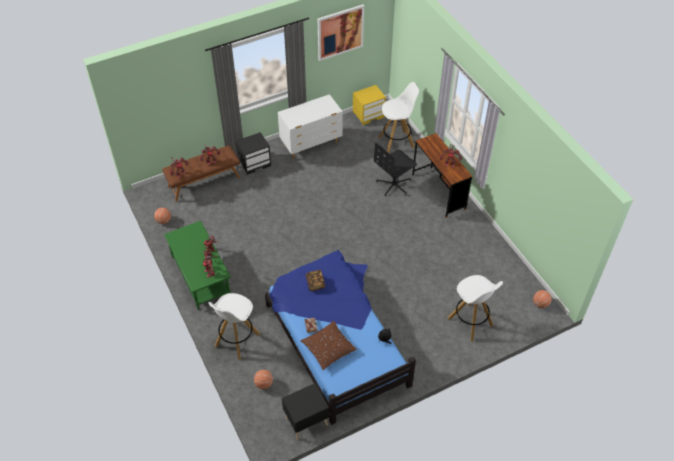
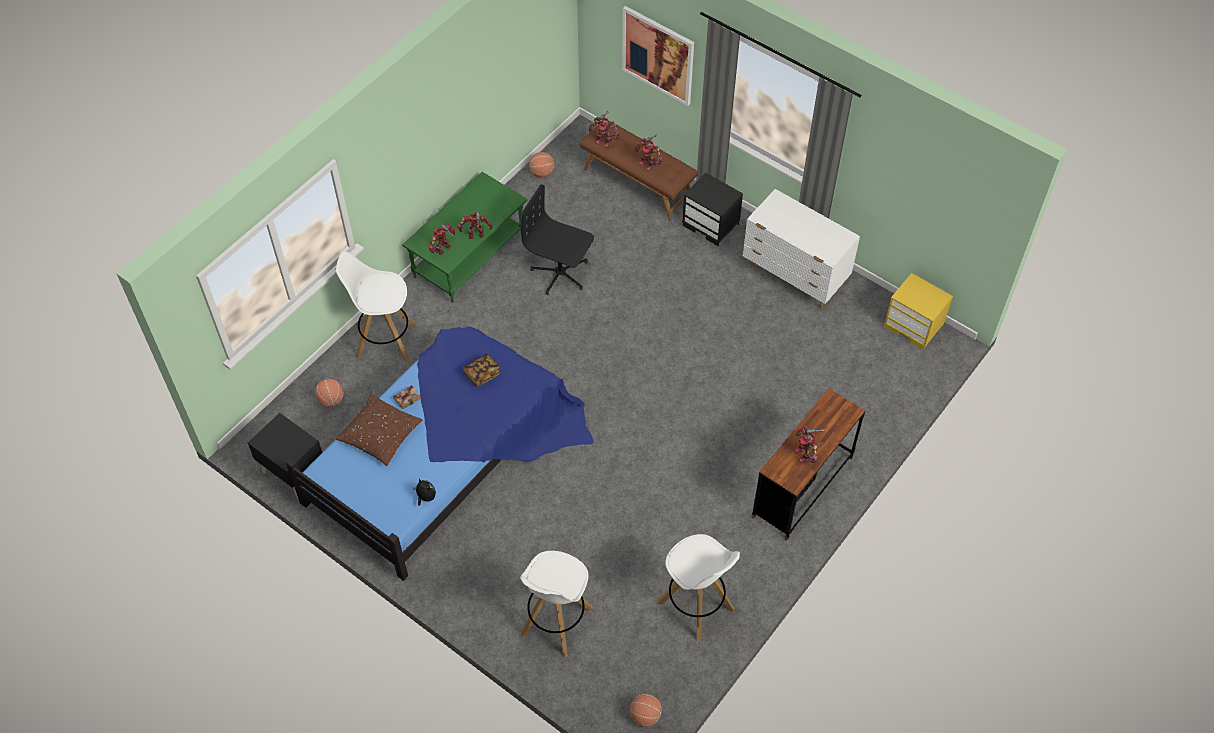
camera: 65 degrees right, 5 degrees up
(340, 32) = (917, 164): picture -> picture (658, 55)
(394, 185) = (779, 419): black office chair -> black office chair (560, 273)
(396, 142) = (877, 388): white stool -> white stool (696, 606)

